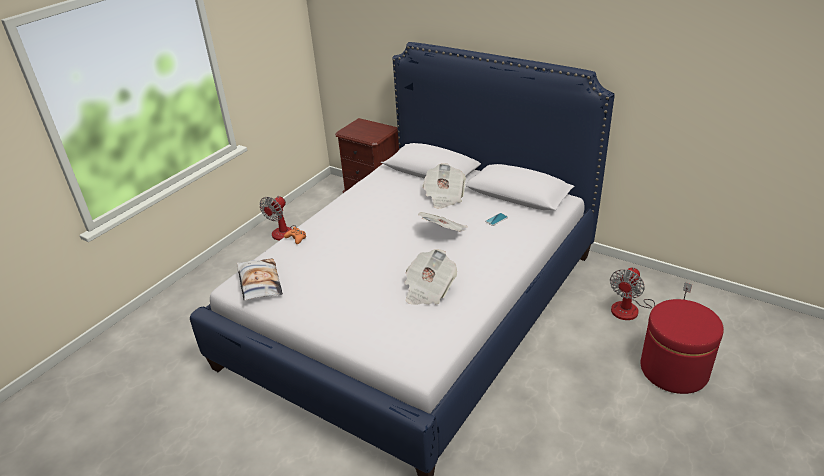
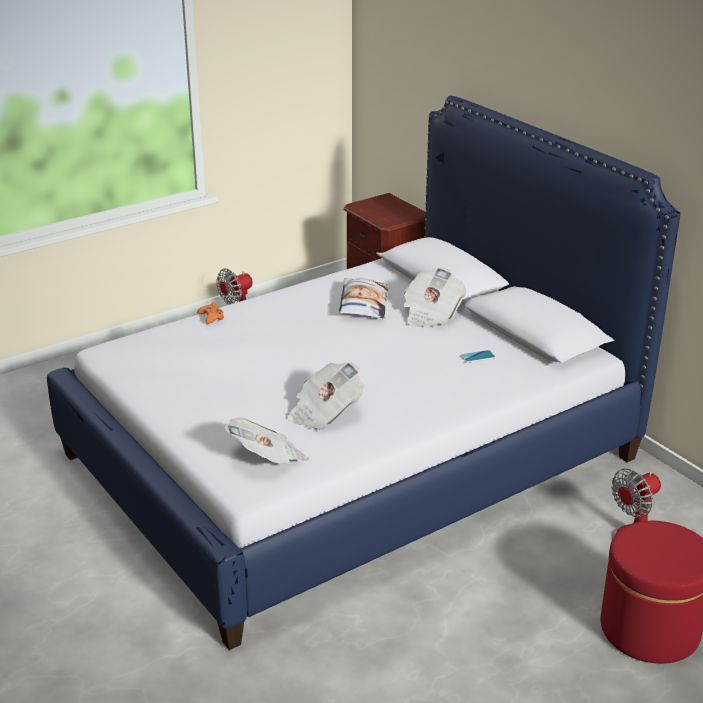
camera: 20 degrees right, 5 degrees down
(259, 283) = (134, 354): pillow -> pillow (362, 304)
(444, 232) = (396, 355): newspaper -> newspaper (268, 459)

